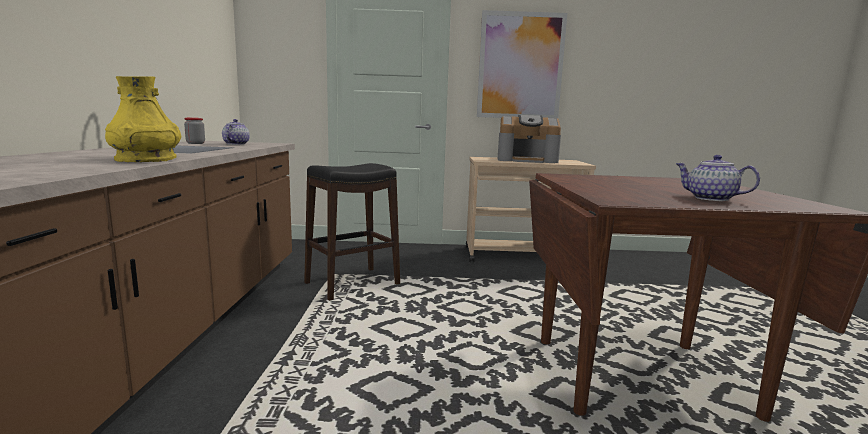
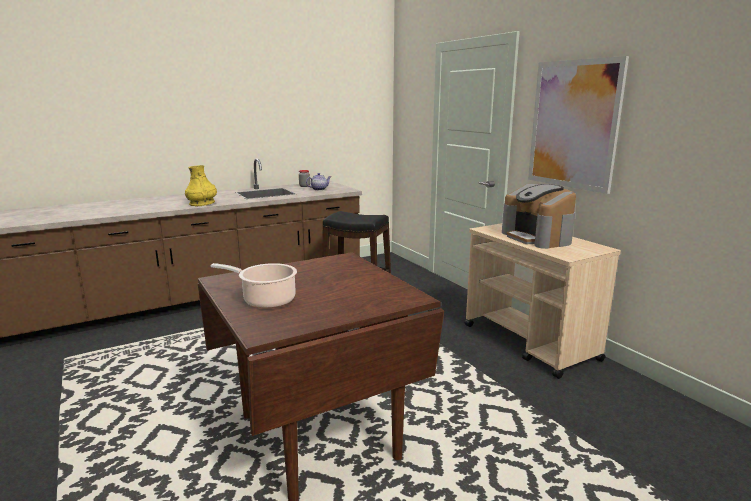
camera: 60 degrees right, 5 degrees up
(709, 198) = (266, 300): teapot -> cooking pot

